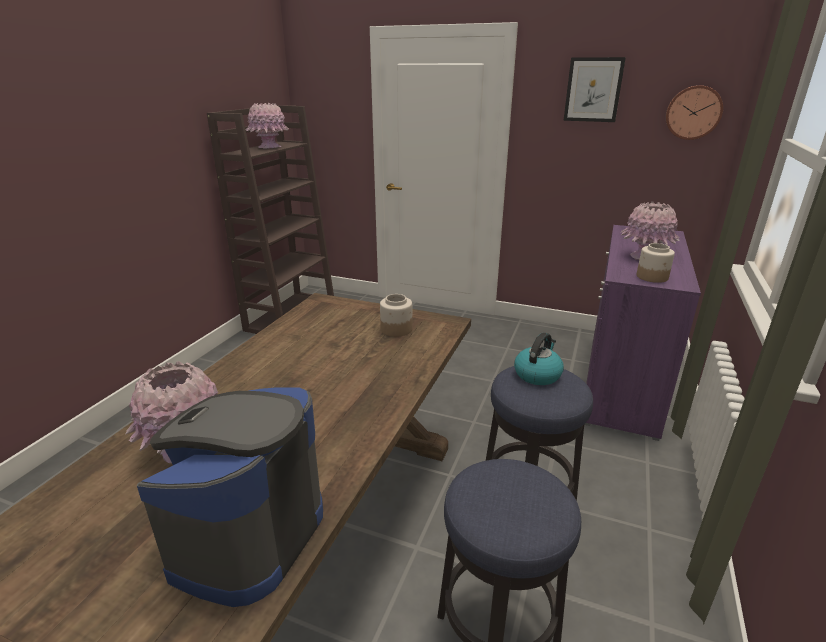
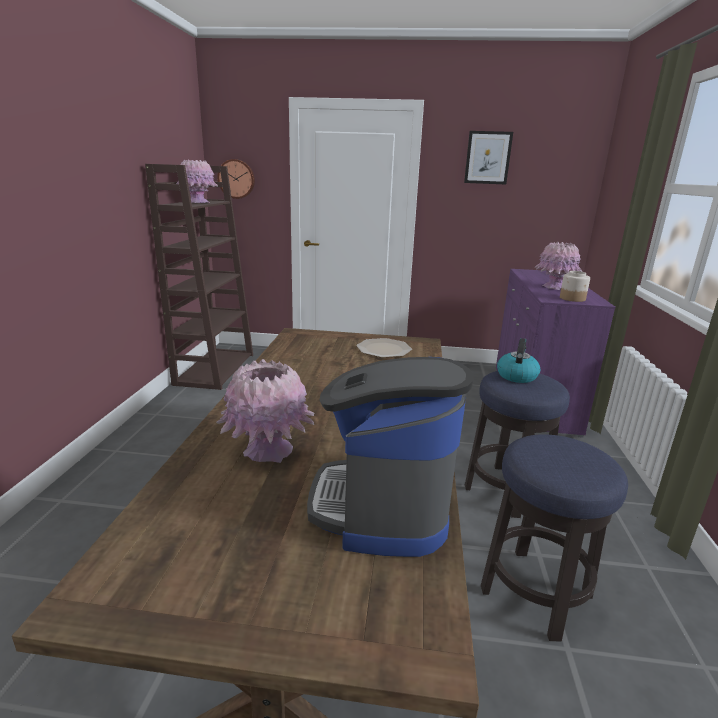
camera: 15 degrees left, 5 degrees down
(396, 329) = (383, 349): jar -> plate
(693, 112) = (565, 177): wall clock -> wall clock (236, 179)

